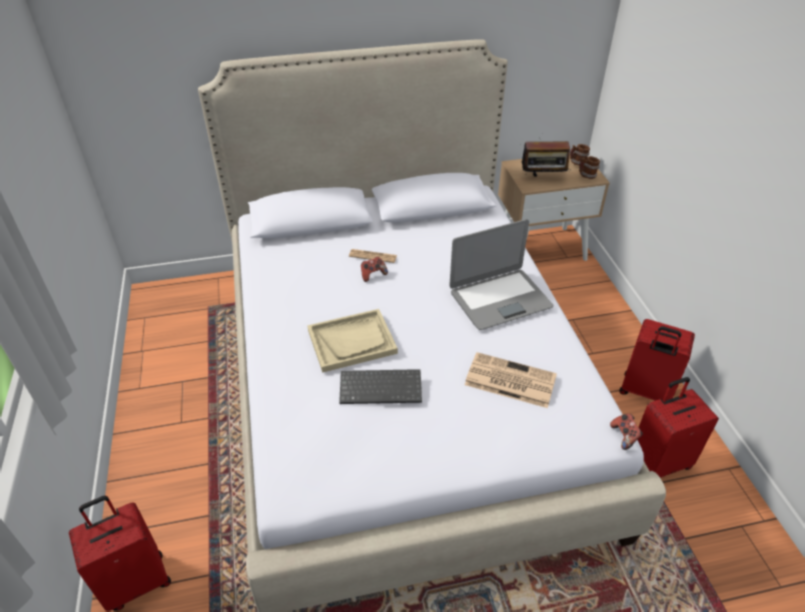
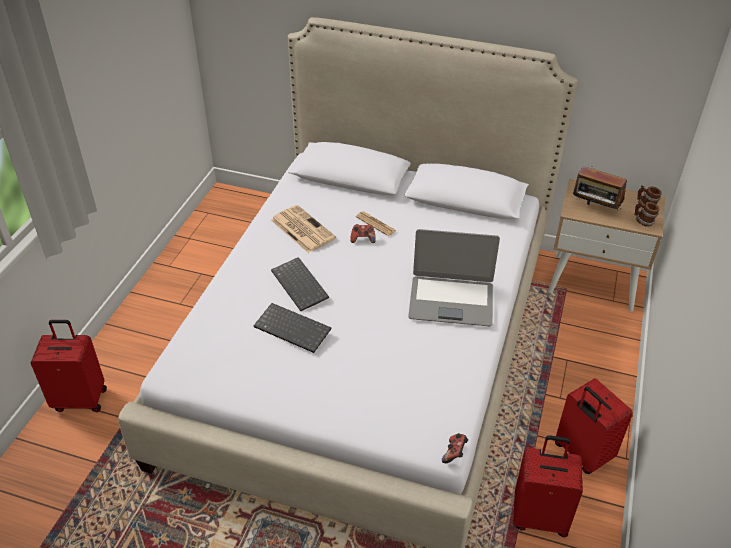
camera: 30 degrees right, 0 degrees up
(352, 341) = (301, 285): beige tray -> keyboard
(509, 380) = (398, 368): newspaper -> newspaper (301, 229)

